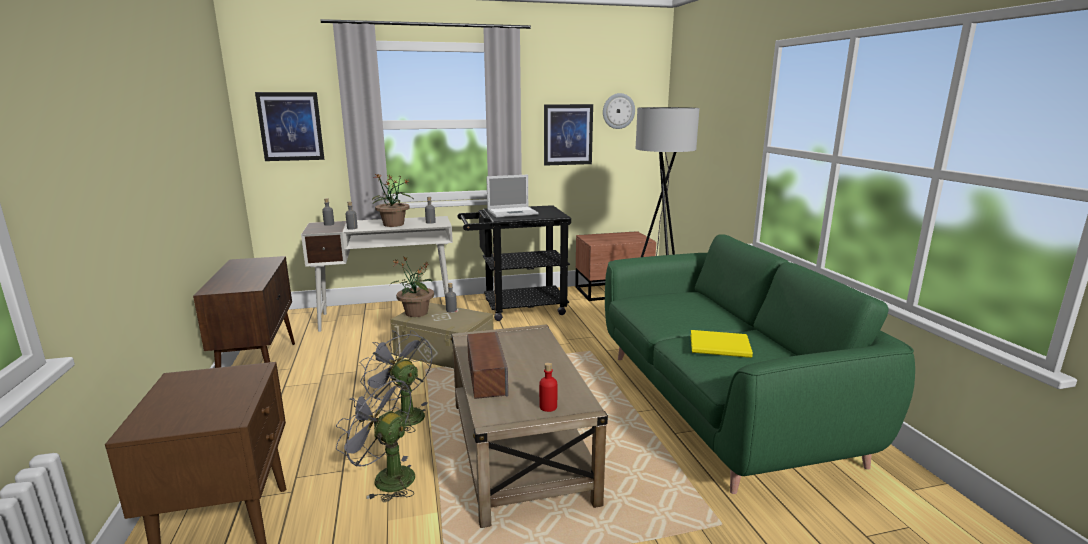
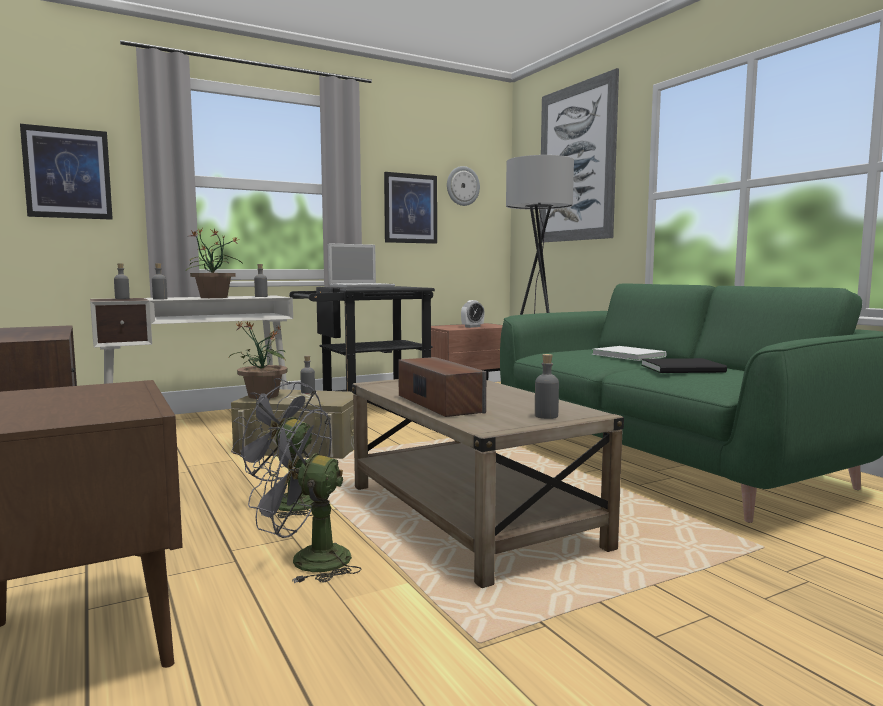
camera: 15 degrees left, 10 degrees down
(548, 407) = (546, 416): red bottle -> grey bottle
(616, 240) = (472, 327): none -> alarm clock
(699, 312) = (627, 355): none -> white book
(714, 100) = (576, 163): none -> picture
(721, 346) = (685, 369): yellow book -> black book

